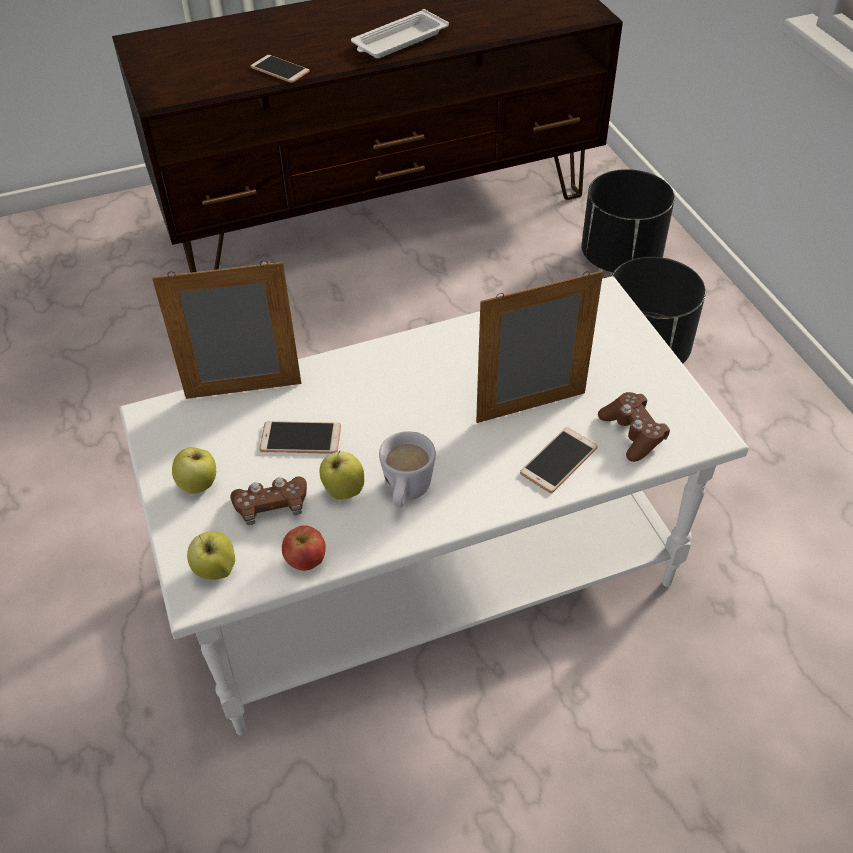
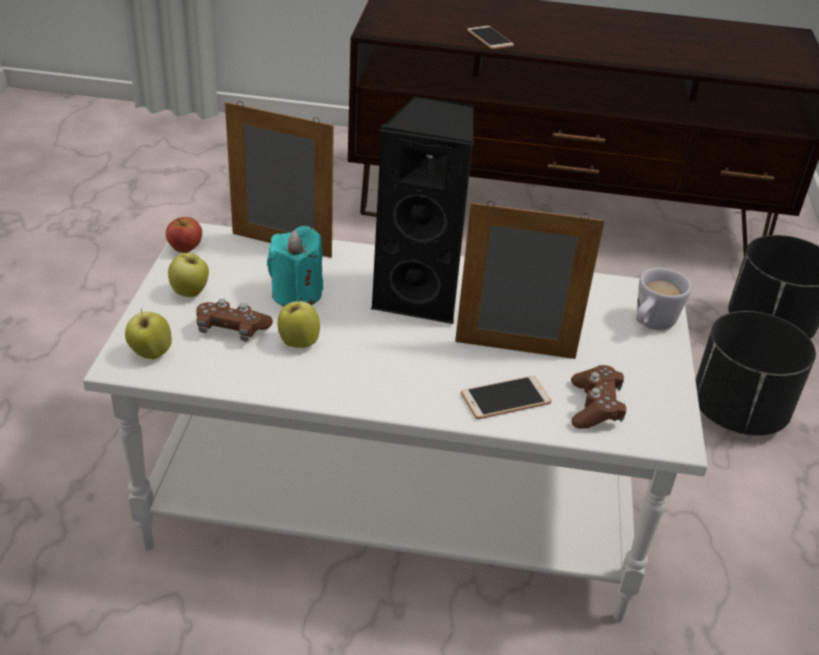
camera: 25 degrees right, 10 degrees down
(300, 438) = (296, 294): phone -> turquoise candle
(306, 560) = (225, 377): apple -> apple (185, 249)
(398, 41) = (610, 48): white tray -> none
(406, 494) = (348, 366): white mug -> white mug (650, 325)
(413, 389) = (421, 297): none -> black speaker

